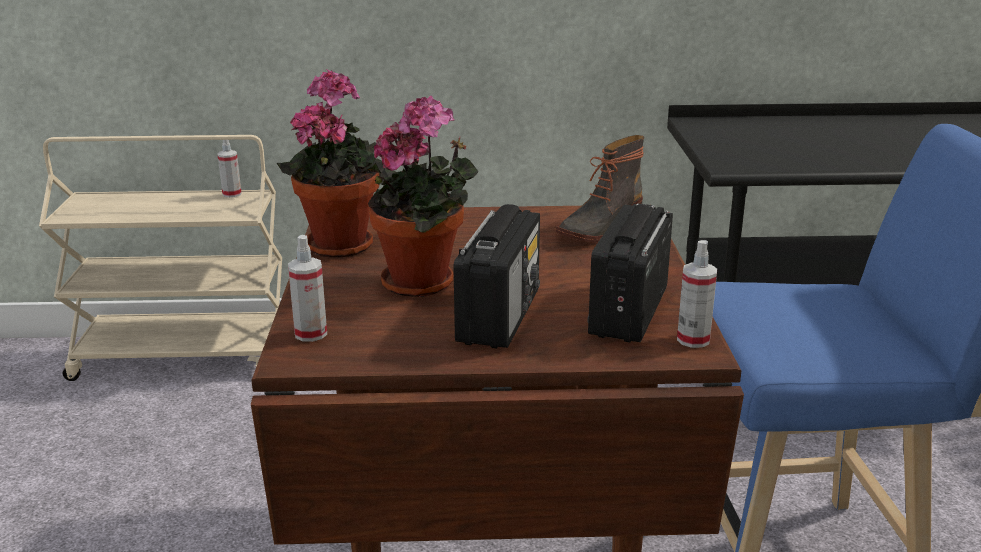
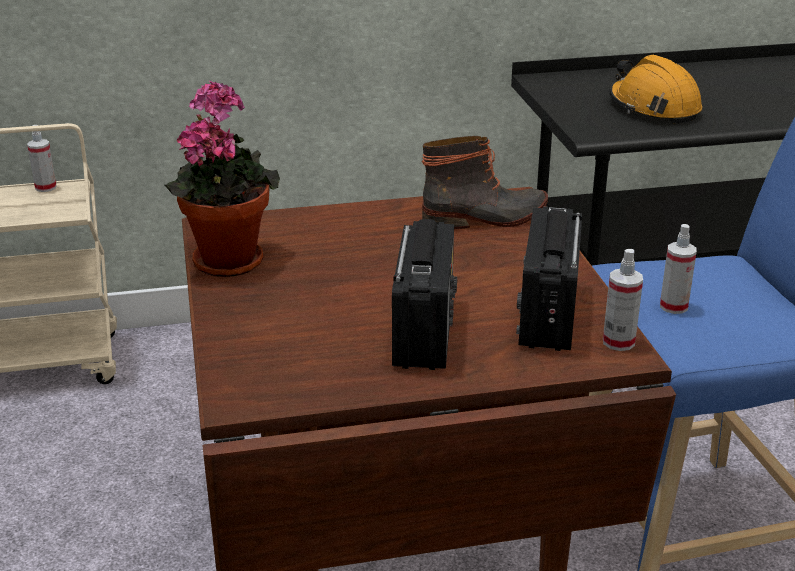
camera: 10 degrees left, 5 degrees up
(311, 334) = (241, 370): spray bottle -> spray bottle (673, 306)
(424, 282) = (334, 299): potted plant -> none
(597, 227) = (485, 218): boot -> boot turned 135 degrees counterclockwise
(798, 148) = (653, 107): none -> orange hard hat

